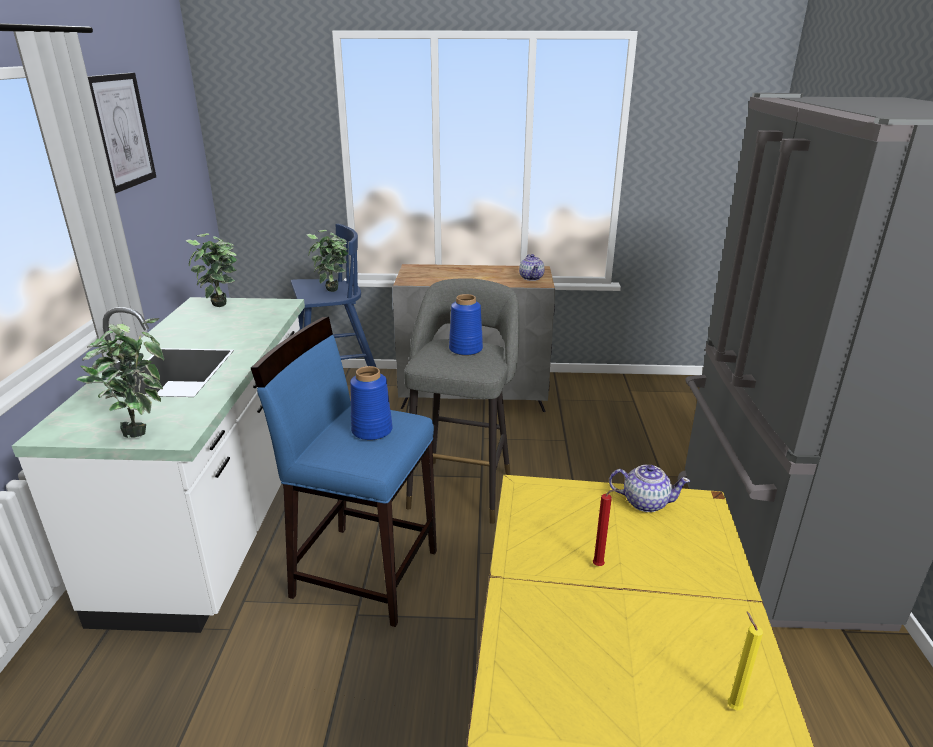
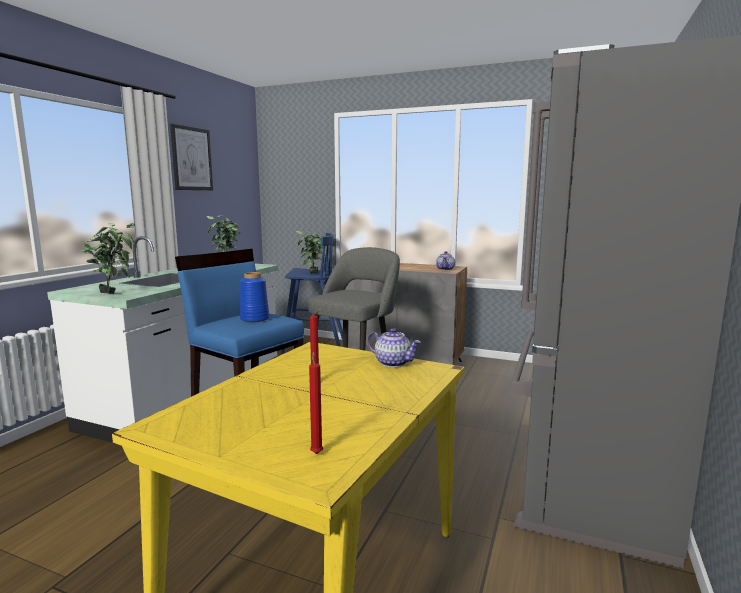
camera: 20 degrees right, 15 degrees down
(466, 349) = (357, 292): blue vase -> none
(732, 705) = (316, 452): yellow candle -> red candle

